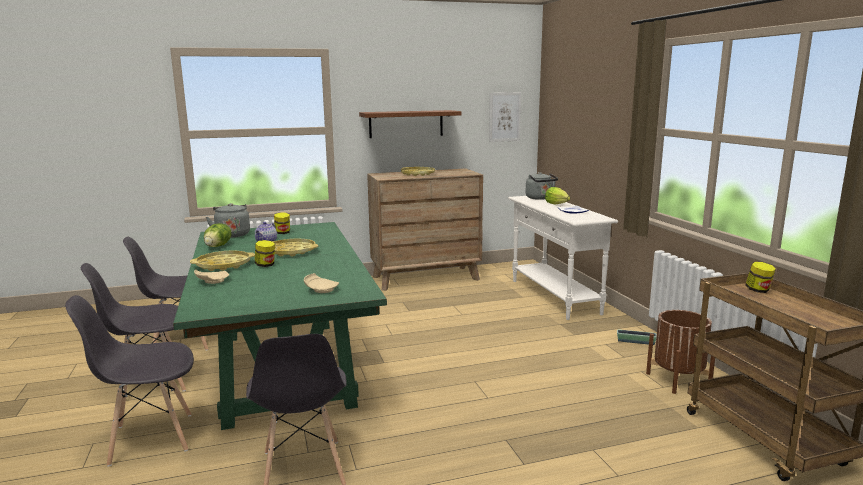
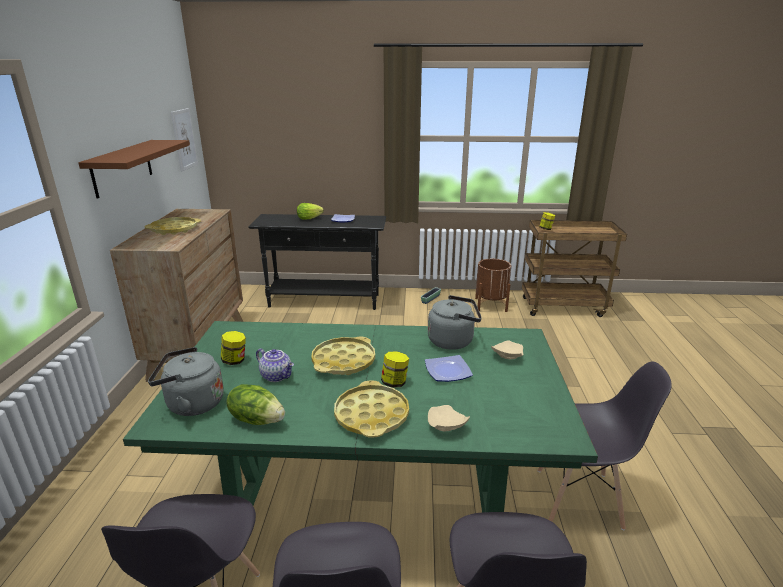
camera: 70 degrees left, 10 degrees up
(285, 275) = (447, 372): none -> plate
(540, 198) = (277, 218): grey kettle -> grey kettle (453, 341)
(554, 297) = (324, 301): white console table -> black console table

